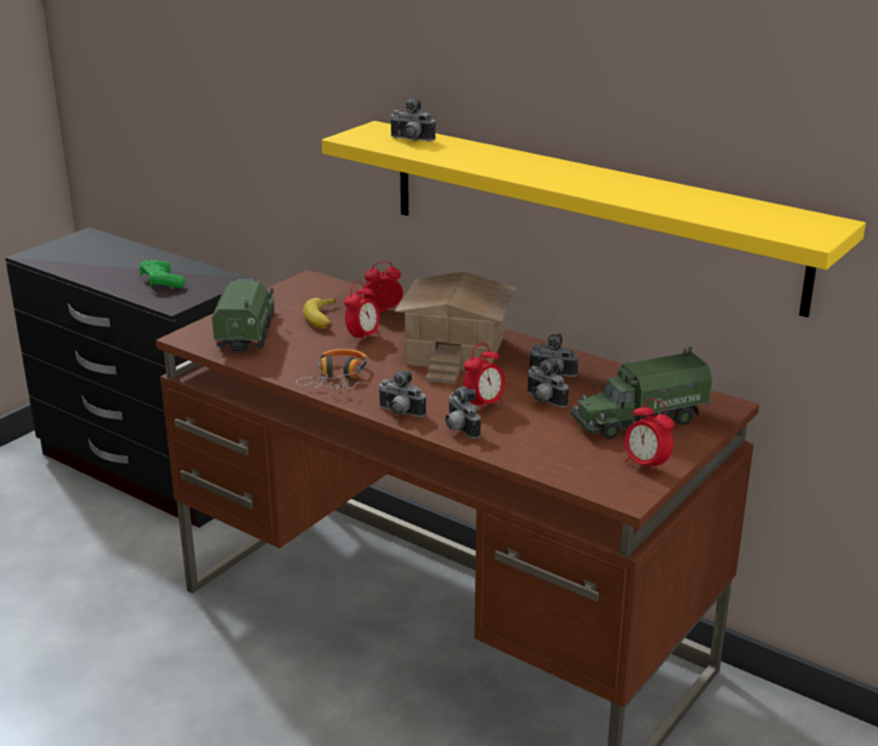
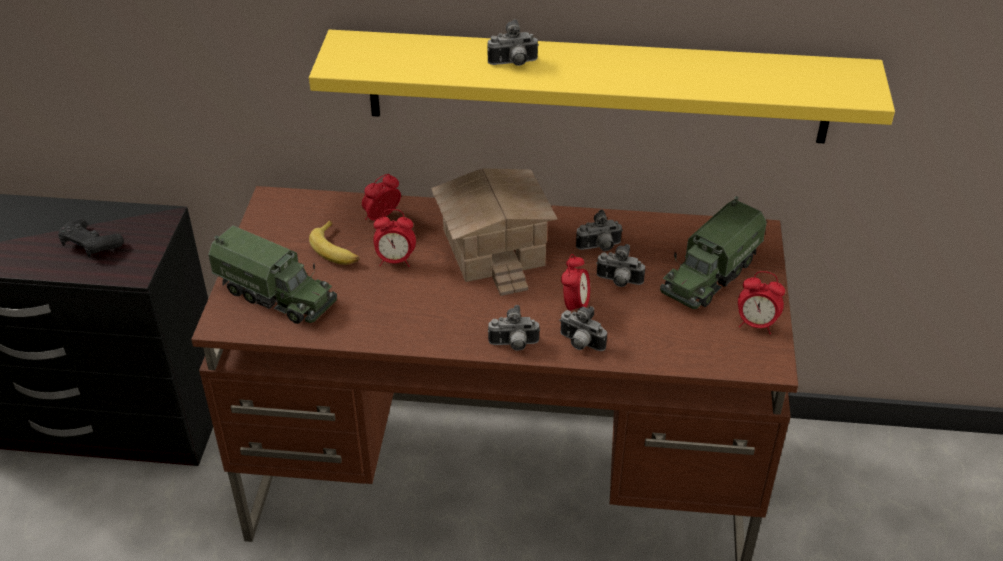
camera: 30 degrees left, 15 degrees up
(161, 282) = (90, 244): green game controller -> black game controller
(246, 332) = (277, 295): toy truck -> toy truck turned 150 degrees clockwise
(338, 379) = (421, 324): headphones -> none
(363, 337) = (395, 261): alarm clock -> alarm clock turned 90 degrees clockwise
(411, 140) = (401, 53): camera -> camera (513, 64)

